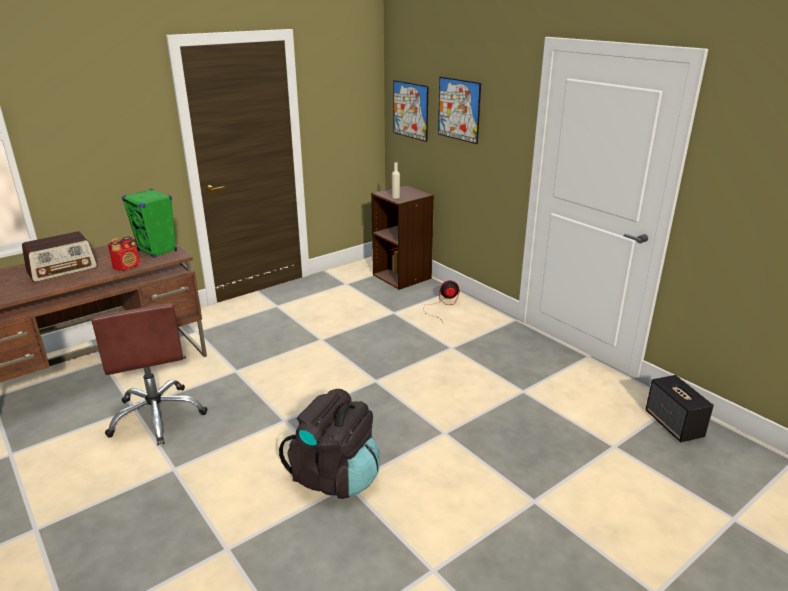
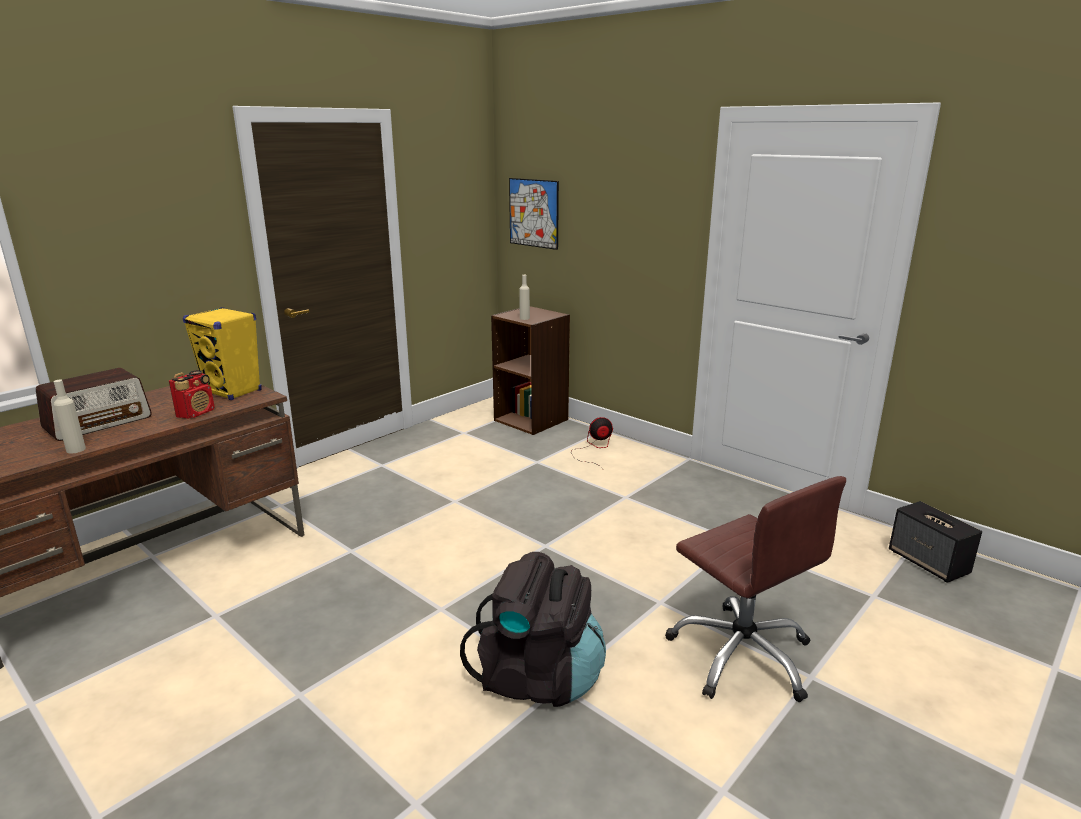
camera: 10 degrees left, 5 degrees down
(43, 290) = (76, 449): none -> beige bottle
(157, 251) = (233, 392): green speaker -> yellow speaker
(157, 416) = (254, 622): brown office chair -> brown office chair (742, 655)
(459, 109) = (602, 206): picture -> none

